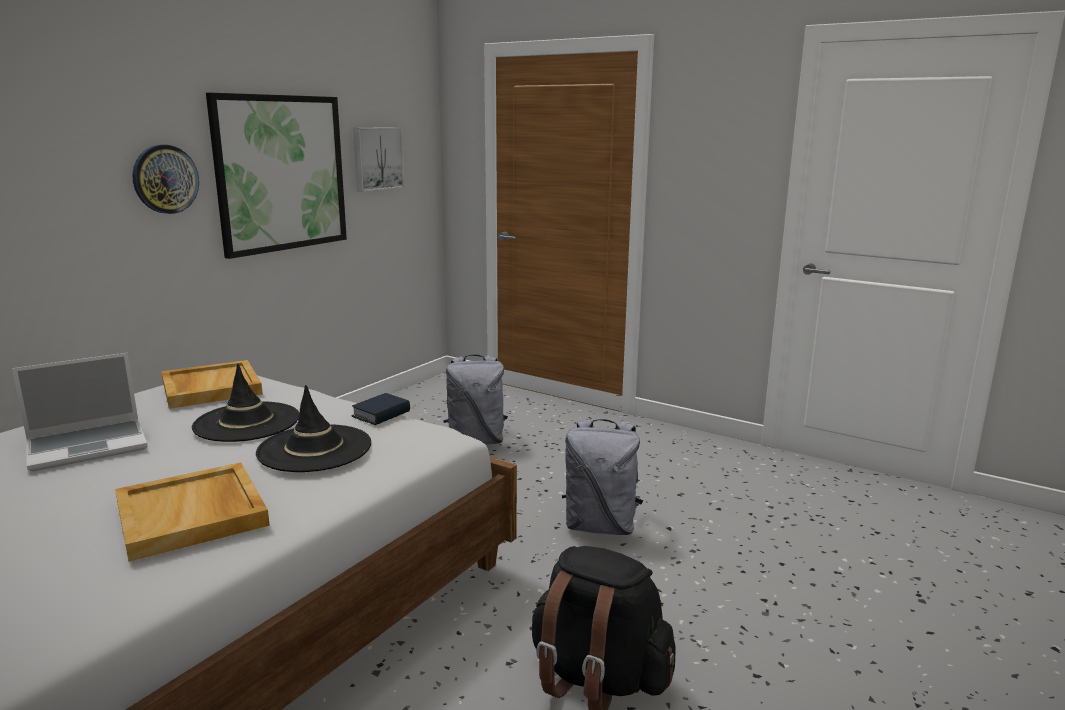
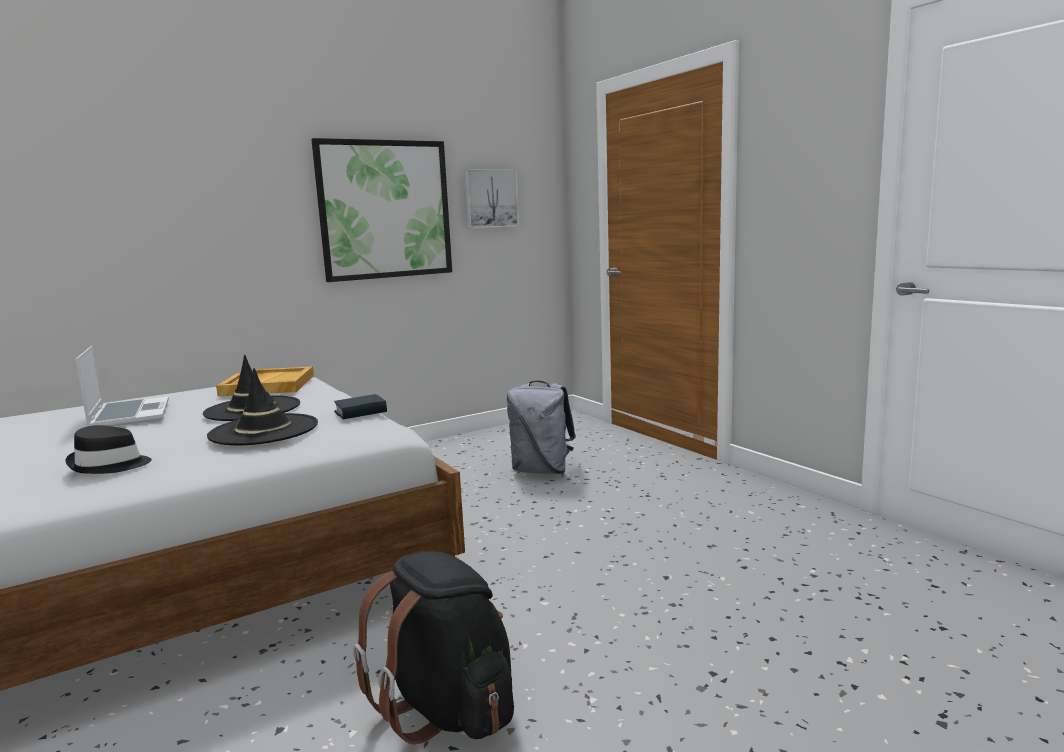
camera: 25 degrees right, 5 degrees down
(89, 446) = (129, 415): laptop -> laptop turned 105 degrees counterclockwise
(165, 179) = (271, 211): wall clock -> none
(193, 514) = (109, 465): beige tray -> black hat
(600, 526) = (592, 563): grey backpack -> none

